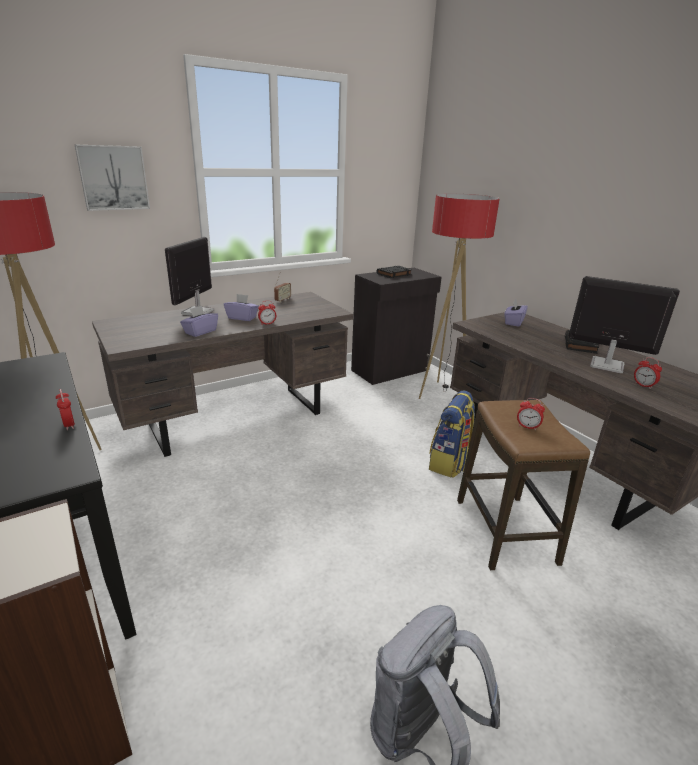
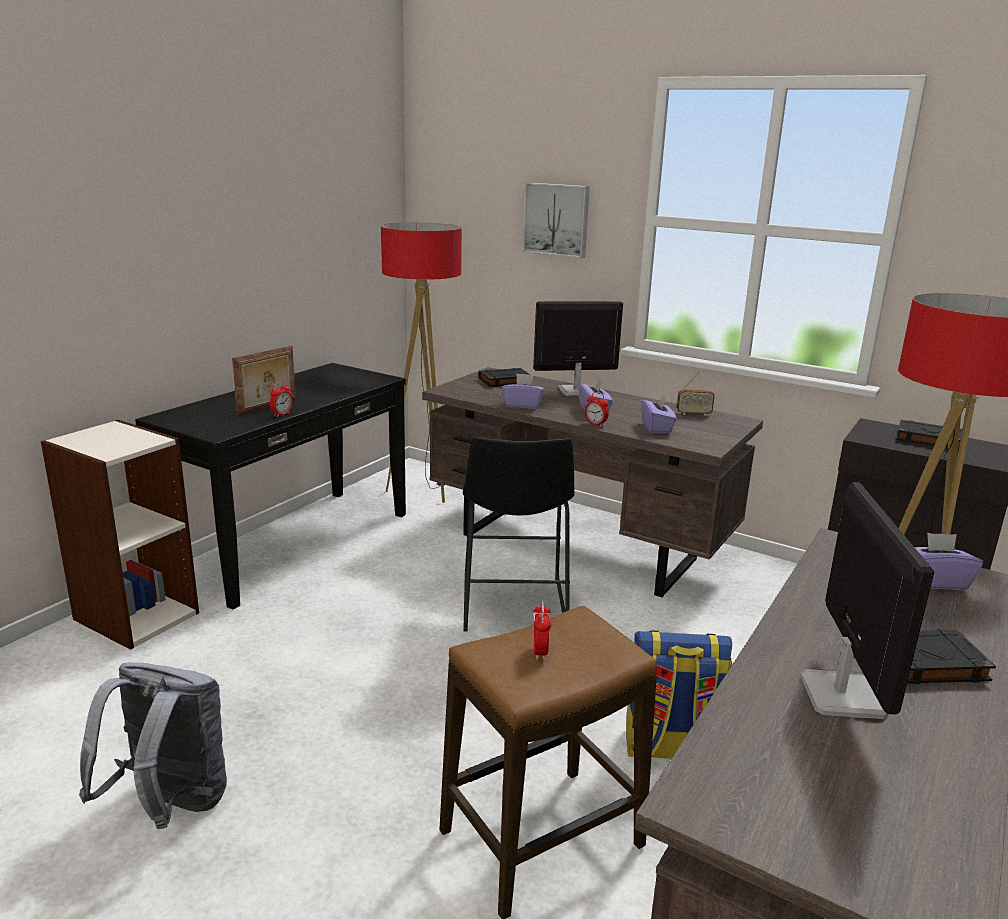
camera: 65 degrees right, 5 degrees down
(30, 429) = (268, 407): none -> picture frame
(138, 324) = (504, 381): none -> black book
(284, 468) = (513, 608): none -> black stool
(293, 313) = (657, 428): none -> purple tissue box
(643, 385) = (784, 741): alarm clock -> none

